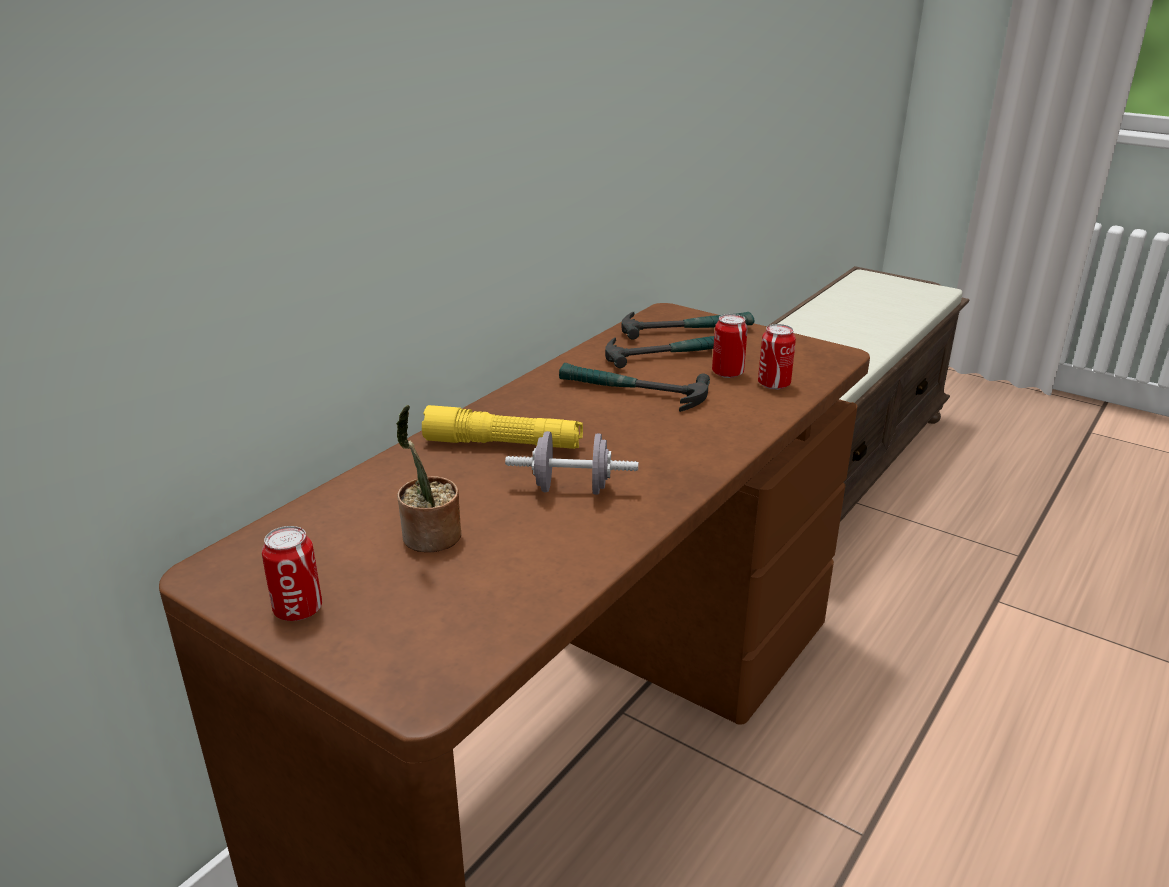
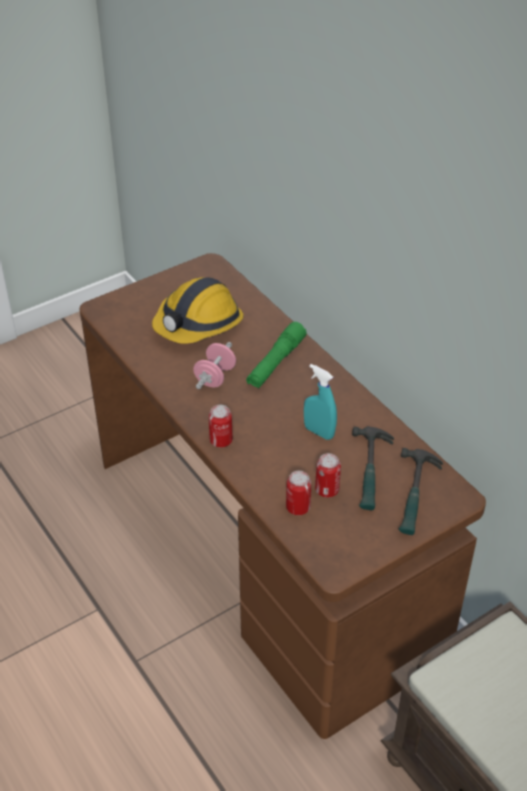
camera: 110 degrees right, 15 degrees up
(298, 609) = (169, 284): can -> can (221, 440)
(430, 538) = (198, 324): potted plant -> hard hat
(503, 444) = (276, 363): yellow flashlight -> green flashlight
(572, 489) = (215, 377): grey dumbbell -> pink dumbbell
(631, 391) = (319, 432): hammer -> turquoise spray bottle

